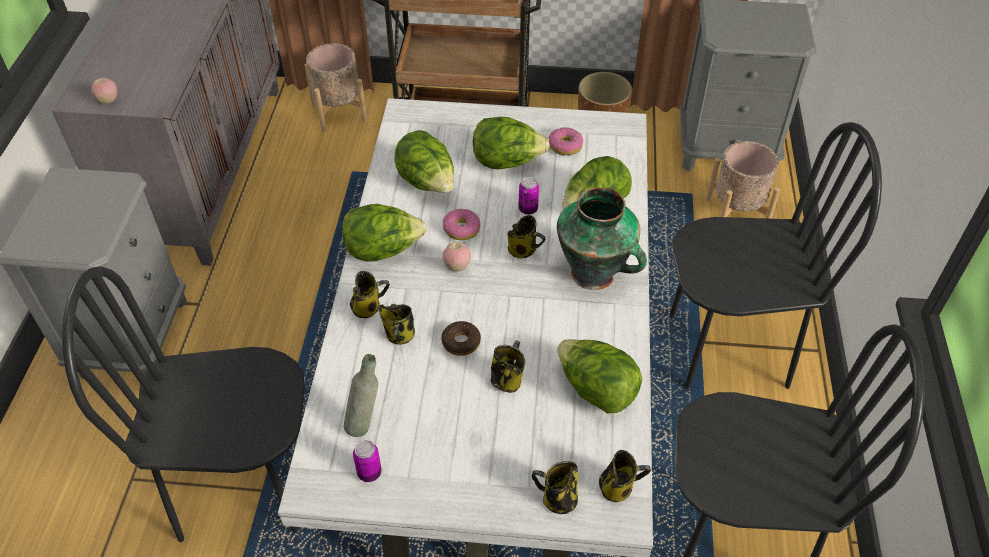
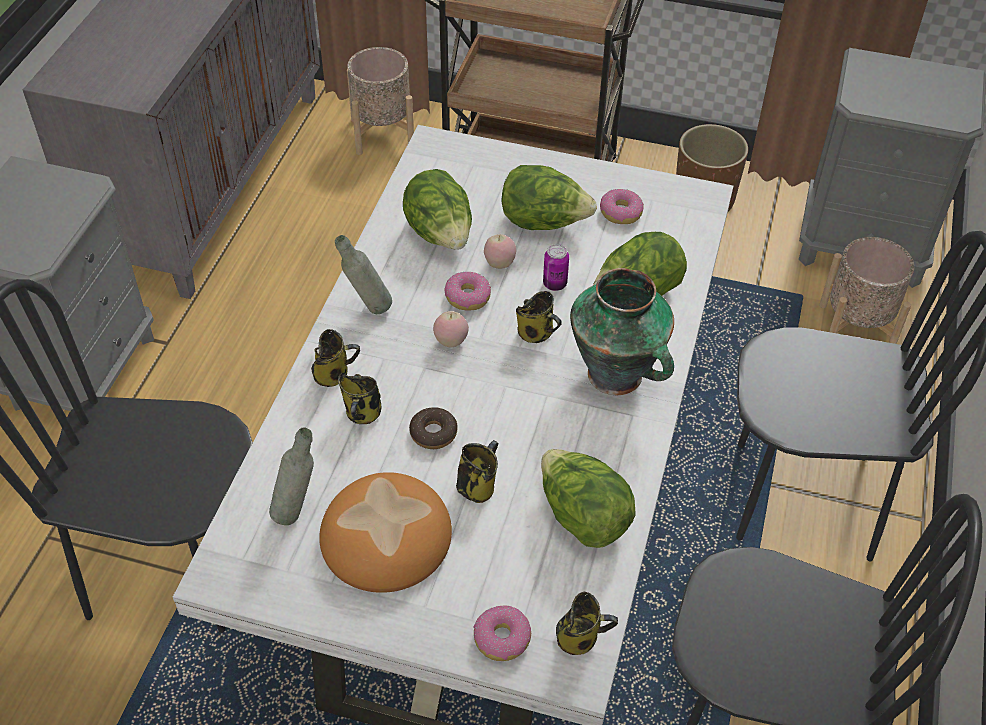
camera: 10 degrees right, 0 degrees up
(108, 101) = (88, 86): apple -> apple (499, 264)
(369, 473) = (288, 569): can -> none
(383, 250) = (367, 309): lettuce -> grey bottle
(443, 431) = (386, 536): none -> bread
(557, 499) = (502, 639): mug -> donut

